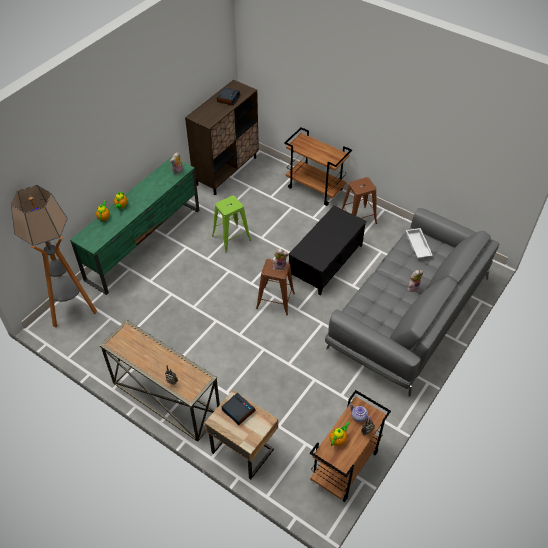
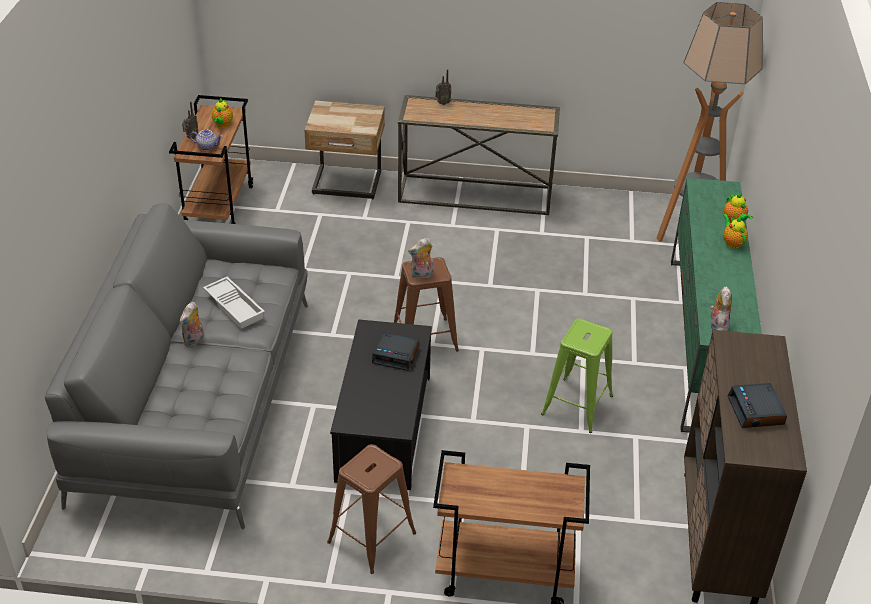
camera: 150 degrees right, 10 degrees down
(238, 410) = (355, 122): alarm clock -> alarm clock (396, 355)
(417, 245) = (209, 408): white tray -> white tray (235, 306)

